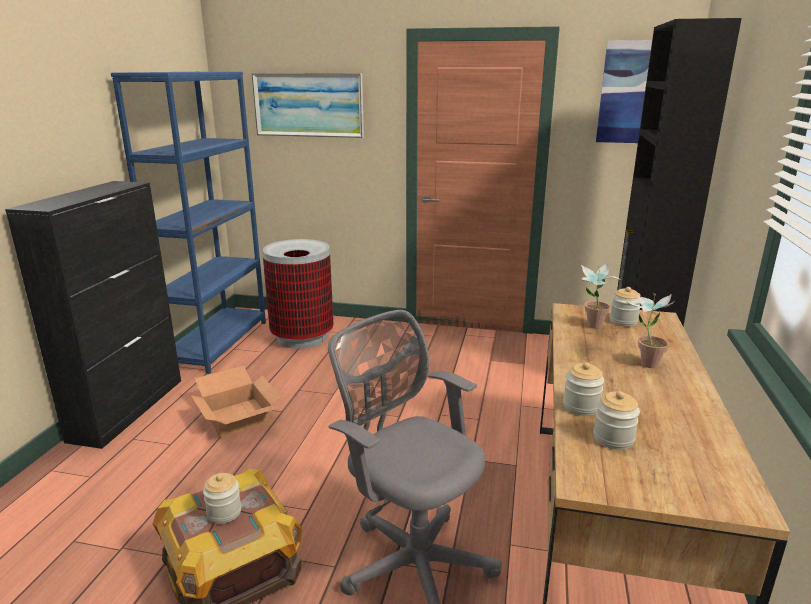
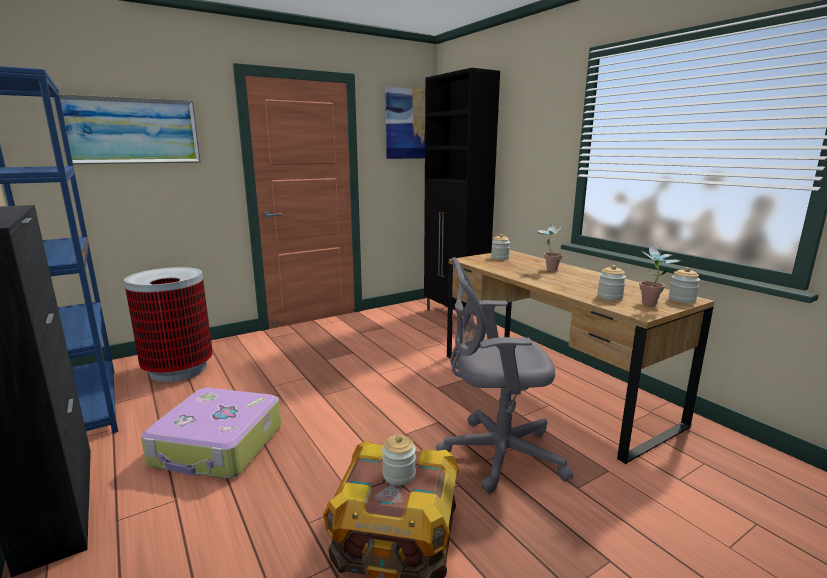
camera: 45 degrees left, 5 degrees down
(239, 417) = (218, 446): cardboard box -> suitcase
(581, 406) = (570, 291): jar -> jar (682, 299)
(592, 327) = (494, 263): potted plant -> potted plant (651, 305)

